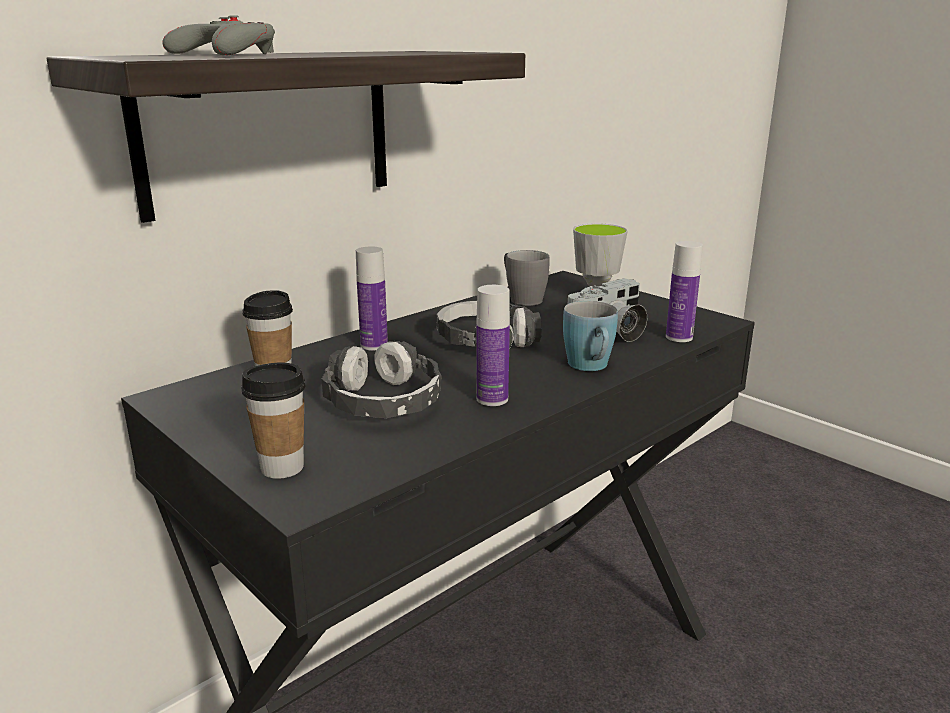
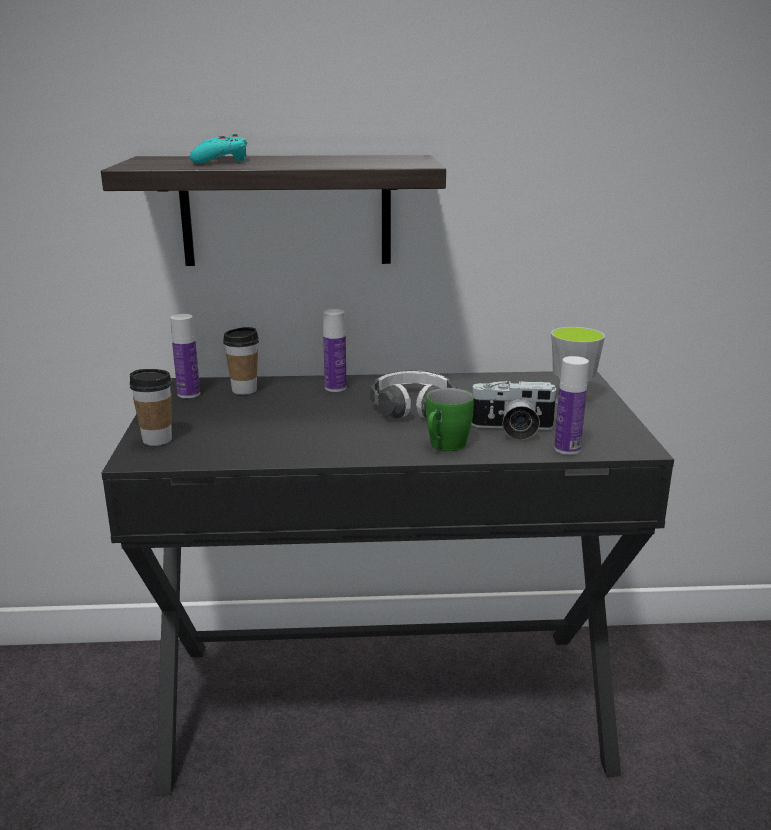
camera: 40 degrees right, 0 degrees up
(224, 54) = (220, 160): grey game controller -> turquoise game controller
(383, 401) = (272, 423): headphones -> none
(492, 399) = (334, 444): bottle -> bottle (188, 394)
(521, 298) = (507, 383): grey mug -> none
(591, 367) = (444, 447): blue mug -> green mug

